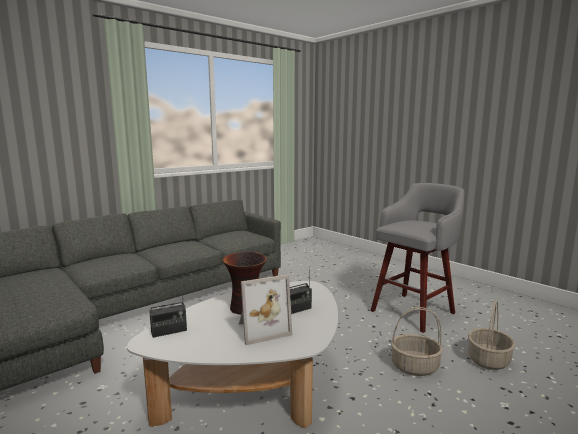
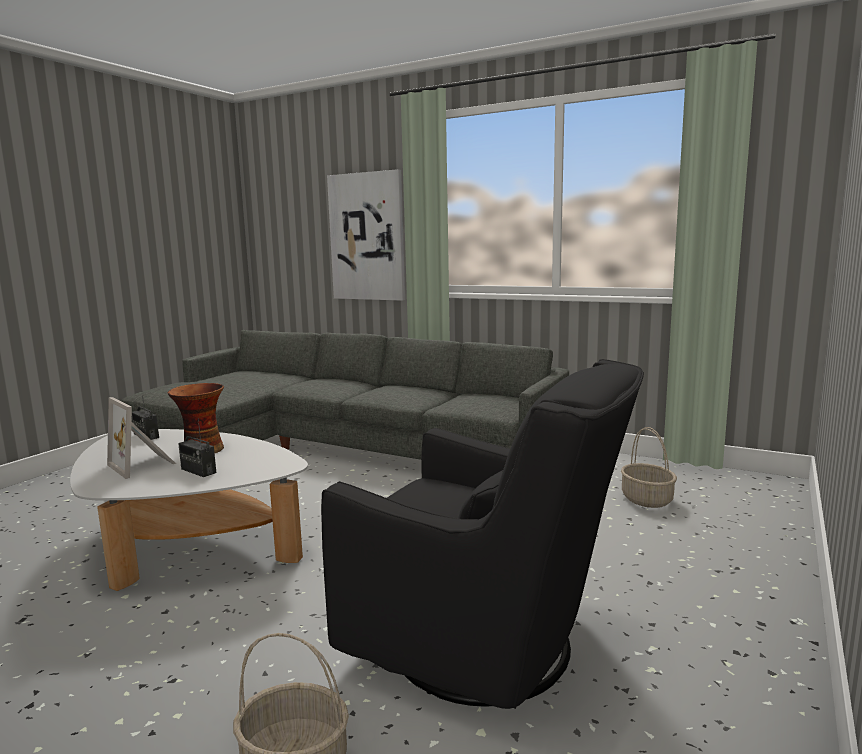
camera: 70 degrees right, 0 degrees up
(61, 132) = (367, 237): none -> picture
(414, 311) = (488, 647): grey stool -> black armchair
(415, 366) = (253, 661): basket -> basket (647, 500)

